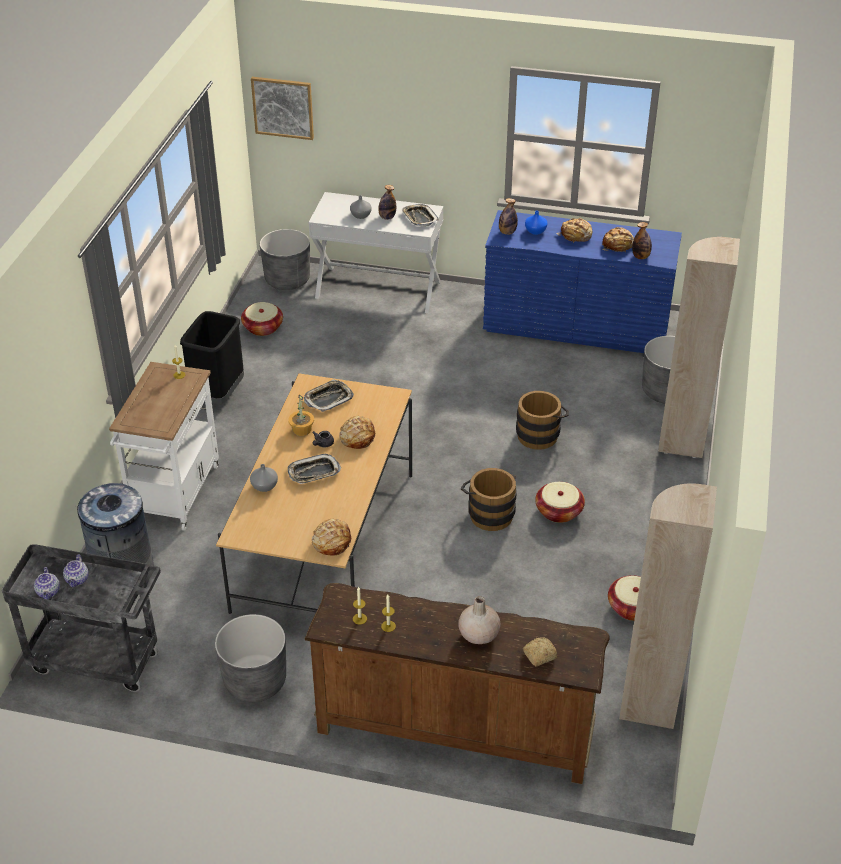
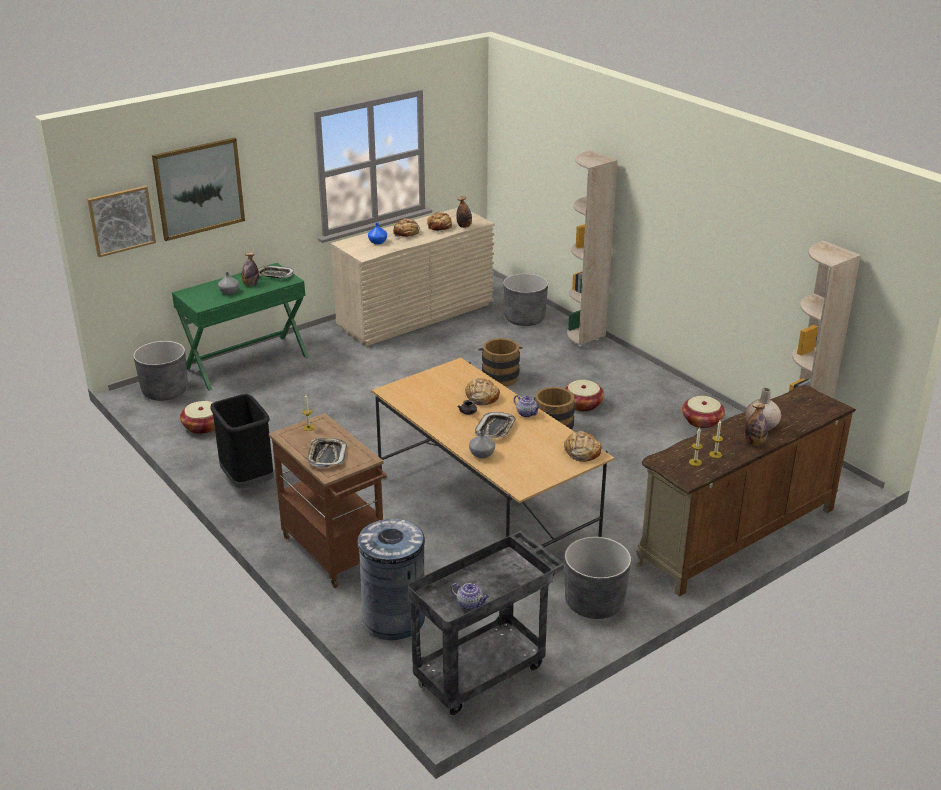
camera: 50 degrees left, 10 degrees down
(77, 580) = (474, 583): teapot -> teapot (527, 413)
(174, 495) = (335, 553): white cart -> brown cart
(301, 430) = (439, 414): potted plant -> none
(328, 399) = (420, 390): tray -> tray (326, 456)
(366, 103) = (199, 188): none -> picture
(378, 289) = (246, 362): white console table -> green console table
(507, 232) = (361, 250): bottle -> bottle (754, 443)
(538, 655) = (803, 414): bread -> none
(576, 327) = (416, 316): blue dresser -> beige dresser

